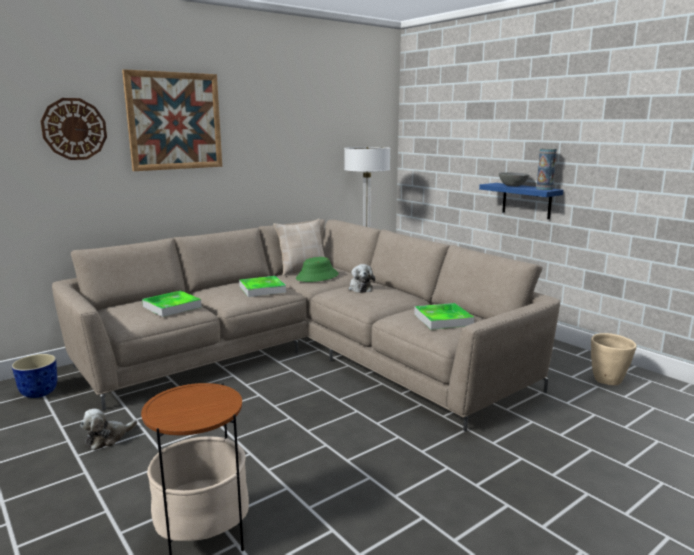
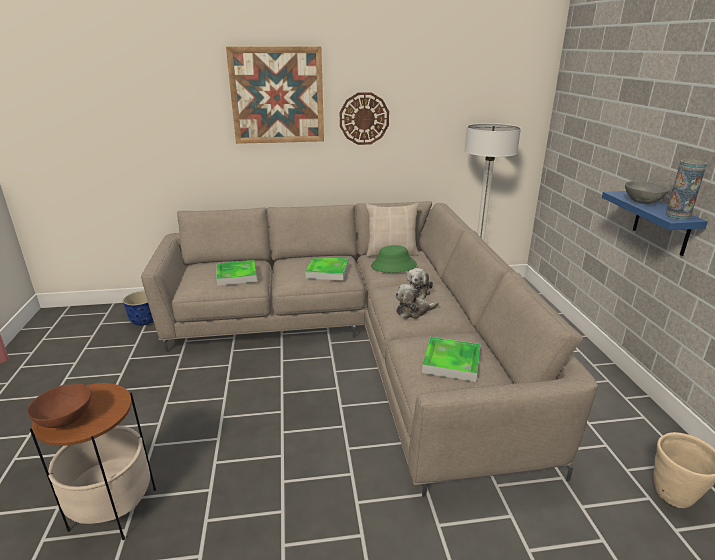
camera: 30 degrees right, 10 degrees up
(74, 129) = (184, 104): wall clock -> wall clock (364, 118)
(108, 438) = (144, 381): plush toy -> plush toy (413, 311)
(185, 413) = (65, 418): none -> brown bowl

